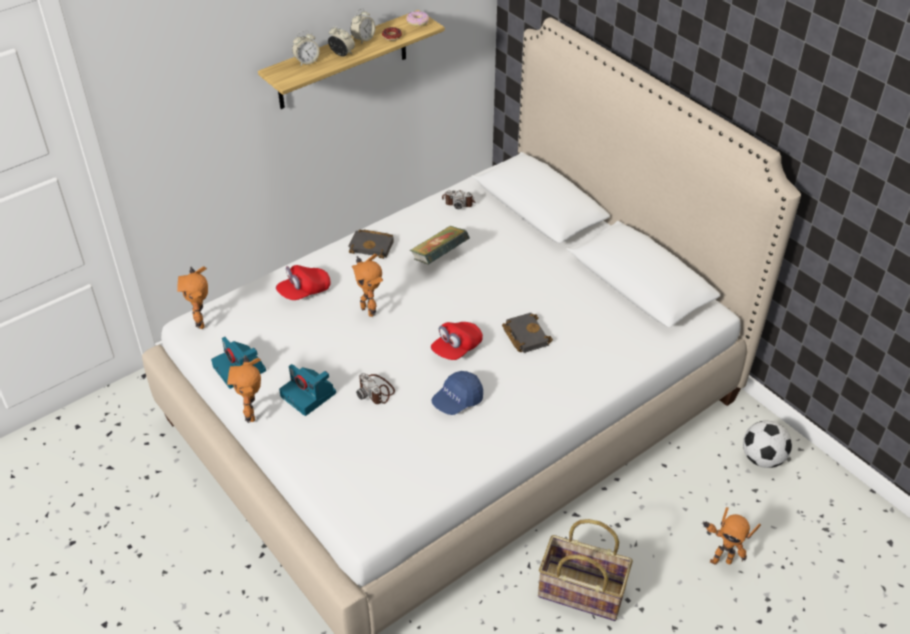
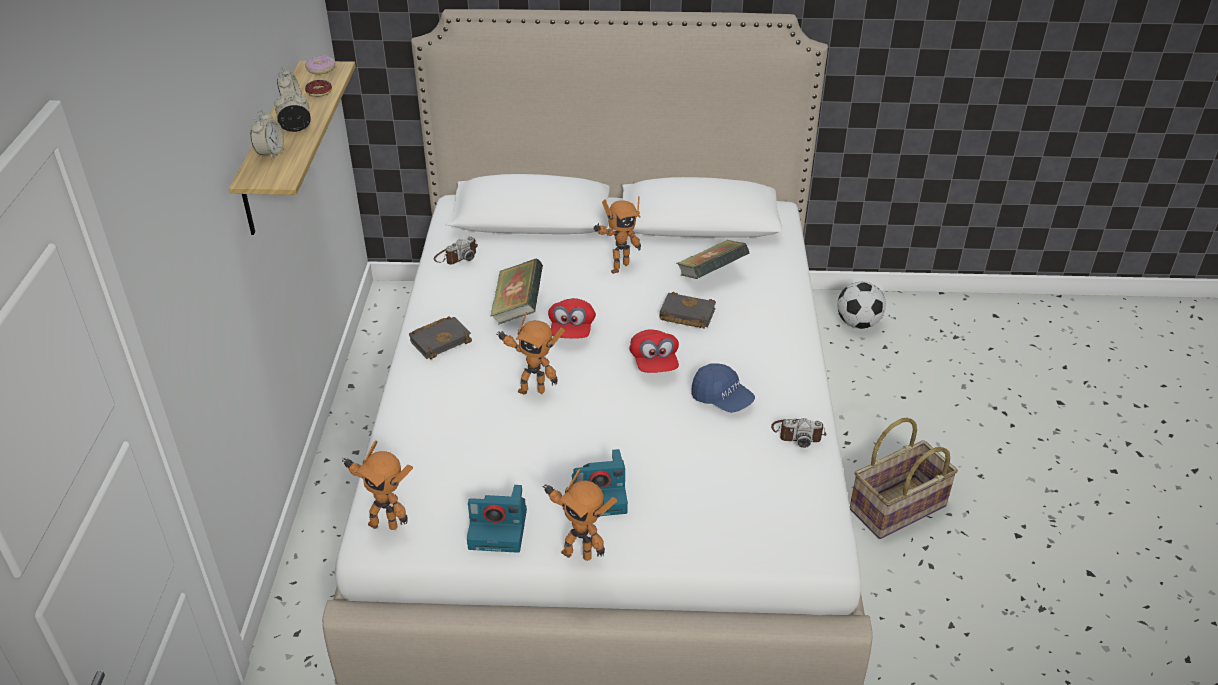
camera: 50 degrees left, 5 degrees down
(304, 291) = (443, 420): red cap -> red cap (572, 330)
(376, 391) = (648, 444): camera -> camera (798, 433)
(457, 401) = (722, 399): blue cap -> blue cap turned 45 degrees counterclockwise
(584, 323) = (711, 275): none -> book
(720, 559) = (935, 408): toy robot -> toy robot (617, 267)

